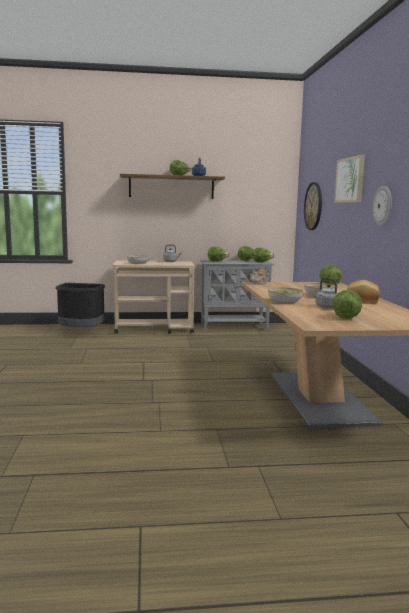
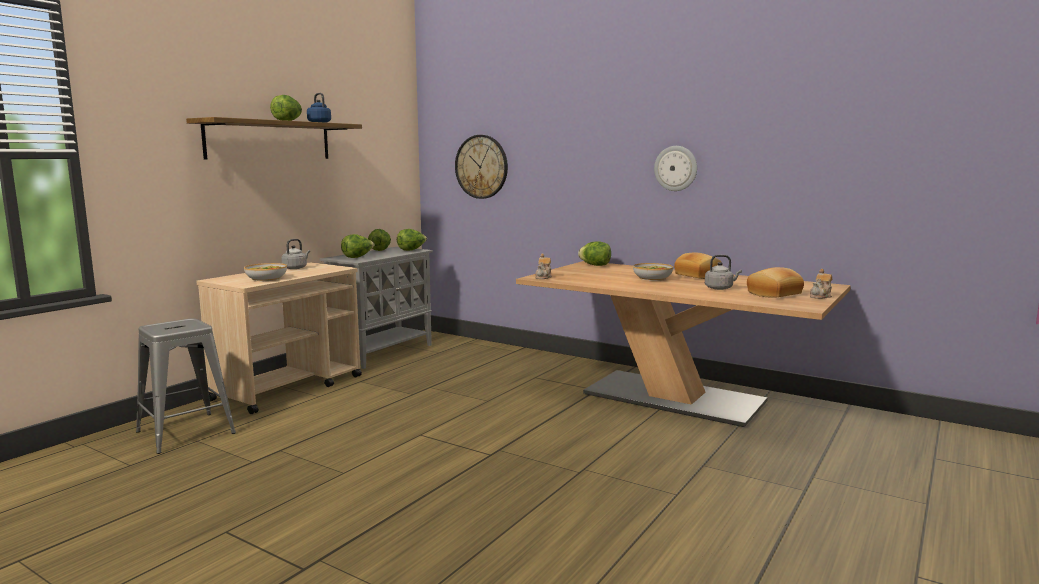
camera: 50 degrees left, 0 degrees up
(81, 332) = (185, 432): black trash can -> grey stool
(284, 301) = (667, 290): bowl -> none
(346, 317) = (775, 294): lettuce -> bread
(350, 180) = (587, 135): picture -> none
(373, 326) = (821, 296): none -> teapot

